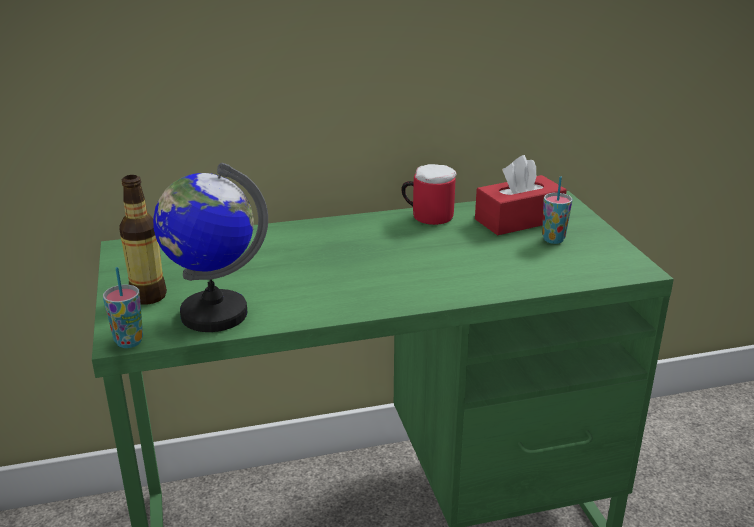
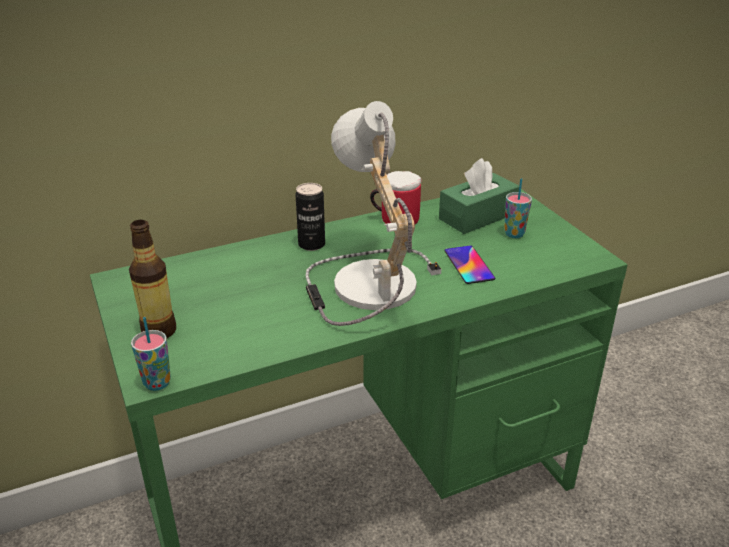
camera: 10 degrees left, 5 degrees up
(213, 314) = (229, 343): globe -> none
(331, 232) = (311, 244): none -> can
(373, 273) = (365, 284): none -> table lamp
(492, 264) = (469, 265): none -> phone
(518, 220) = (477, 216): red tissue box -> green tissue box

